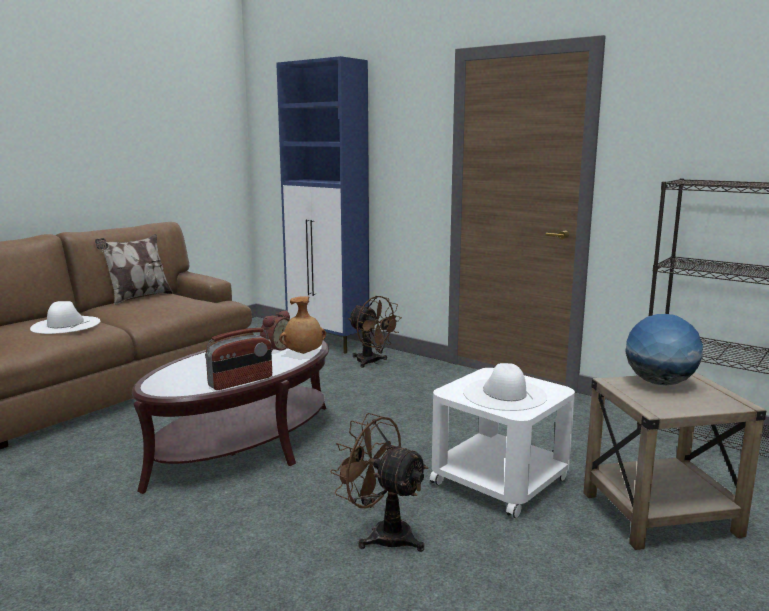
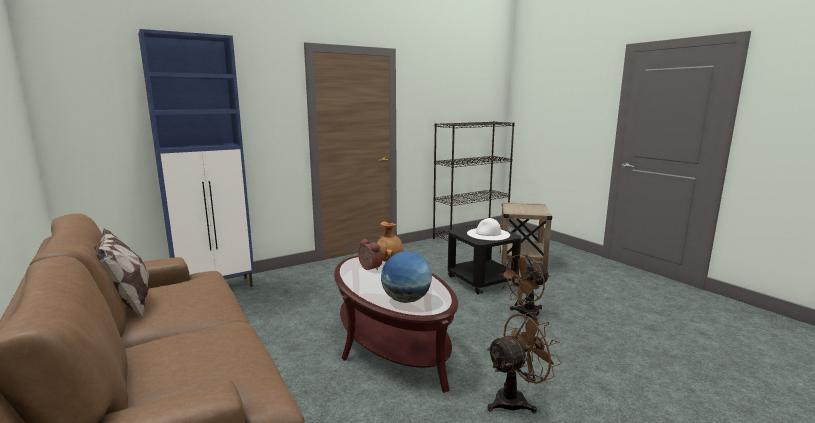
camera: 70 degrees left, 0 degrees up
(65, 324) = (200, 344): white hat -> none
(241, 382) = (435, 282): radio -> none
(372, 362) = (285, 281): brown fan -> brown fan (516, 400)
(499, 480) = (482, 280): white side table -> black side table
(659, 383) = (514, 207): globe -> globe (406, 300)

